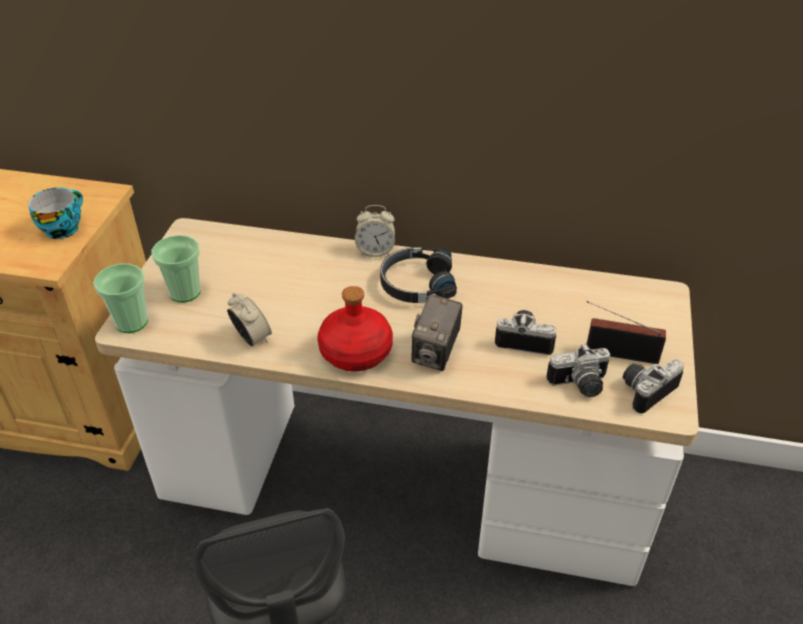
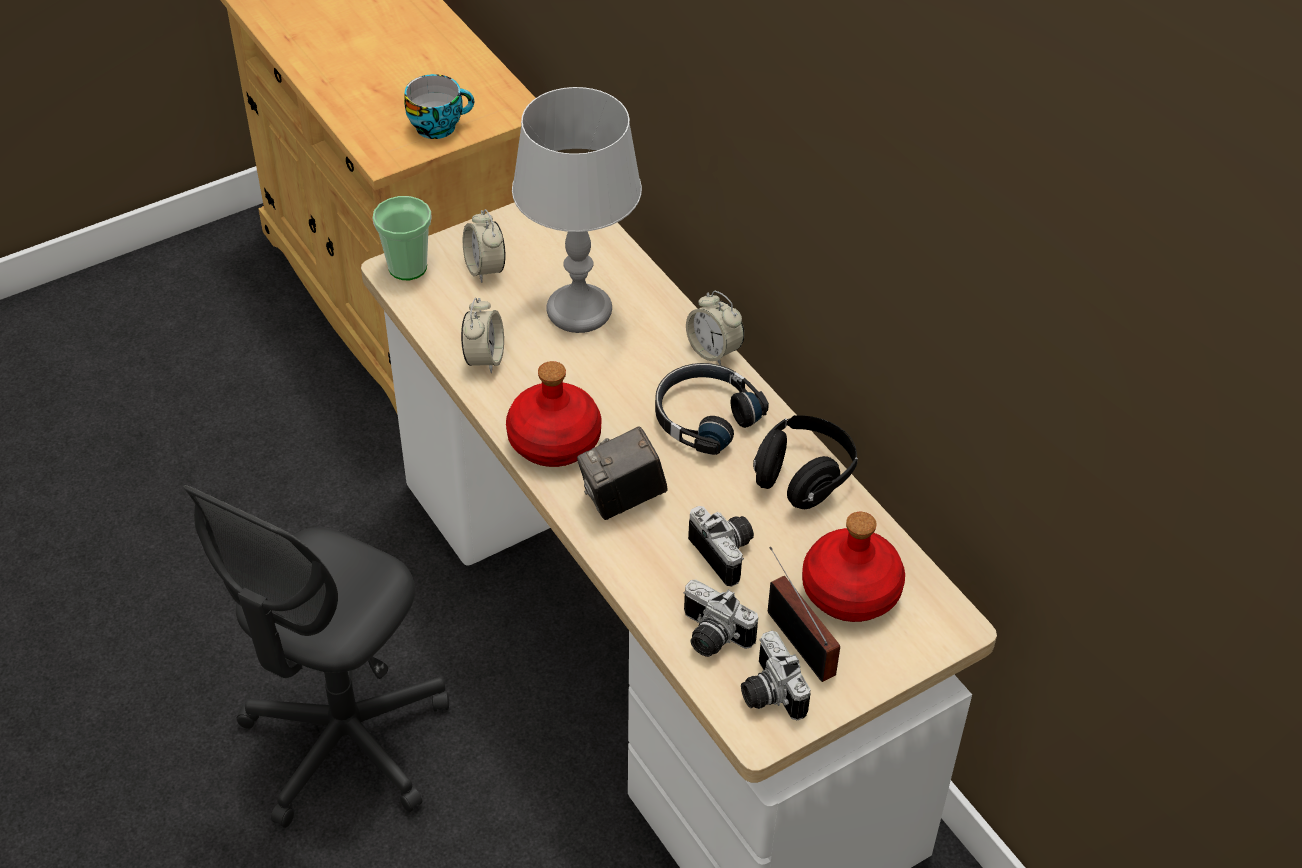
camera: 45 degrees right, 5 degrees up
(185, 292) = (485, 269): cup -> alarm clock
(273, 278) = (579, 310): none -> grey table lamp
(505, 278) = (803, 477): none -> black headphones
(604, 313) = (849, 592): none -> red bottle
(644, 390) = (767, 693): camera -> camera turned 120 degrees counterclockwise

